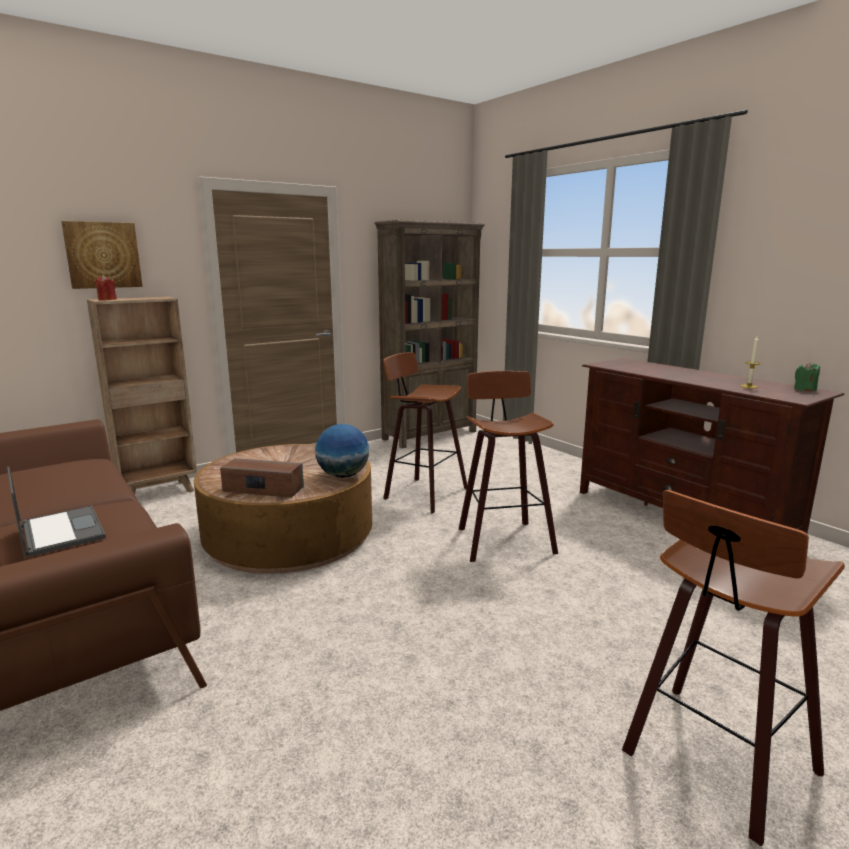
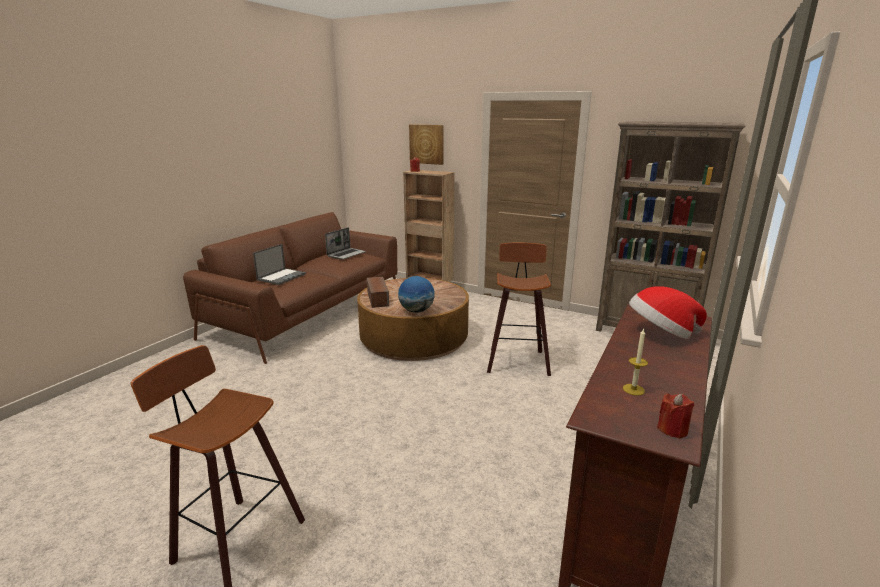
camera: 65 degrees right, 5 degrees up
(55, 469) = (346, 254): none -> laptop
(502, 539) = (470, 410): stool -> none
(651, 368) = (660, 333): none -> hat
(804, 389) = (672, 429): green candle -> red candle

